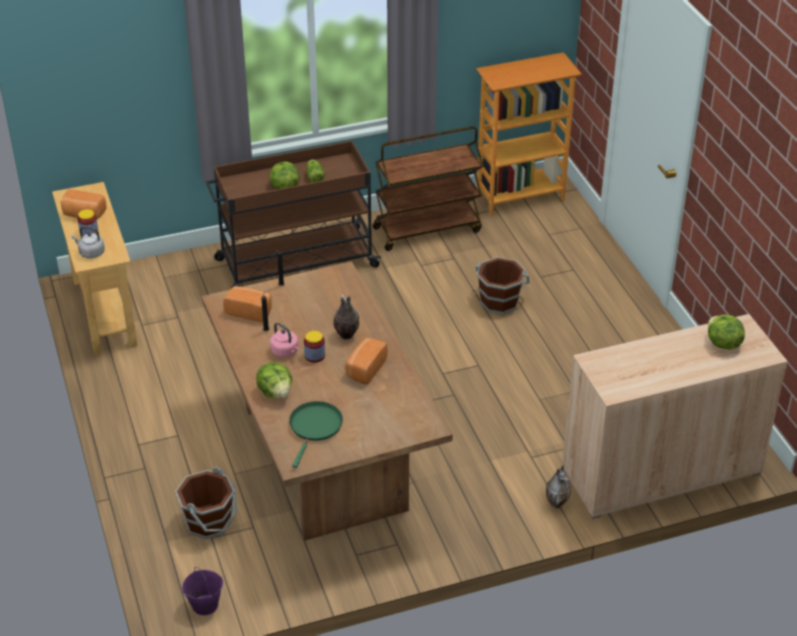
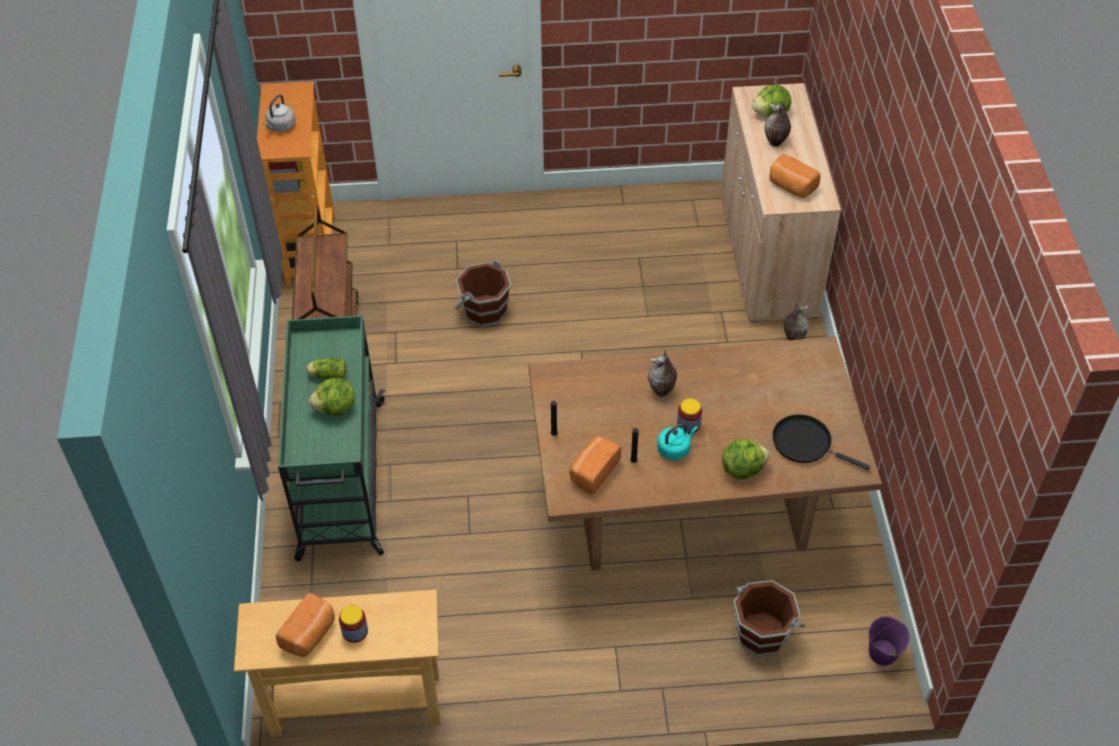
camera: 75 degrees left, 10 degrees up
(90, 253) = (402, 633): grey kettle -> grey kettle (280, 127)
(286, 351) = (675, 449): pink kettle -> turquoise kettle
(294, 263) = (341, 480): brown cart -> green cart
(315, 427) = (805, 443): green frying pan -> black frying pan
(365, 369) = (721, 385): bread -> bread (791, 186)
(680, 351) = (775, 143): none -> vase

